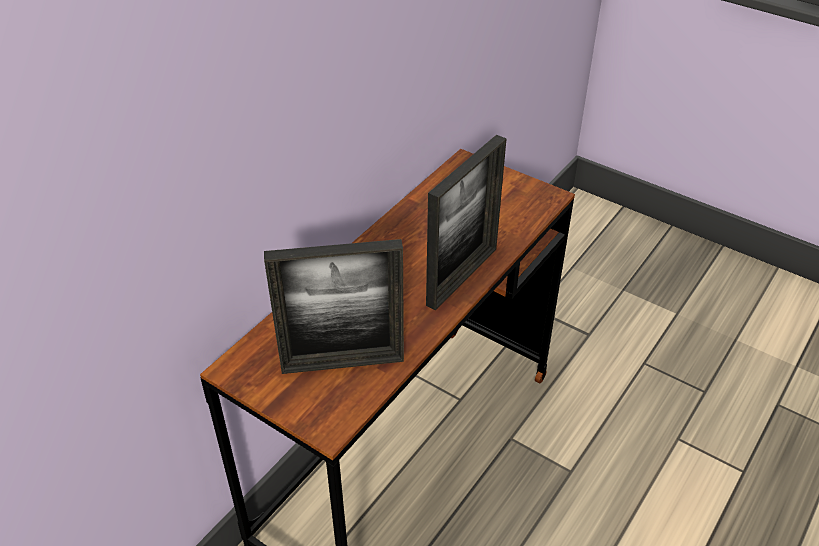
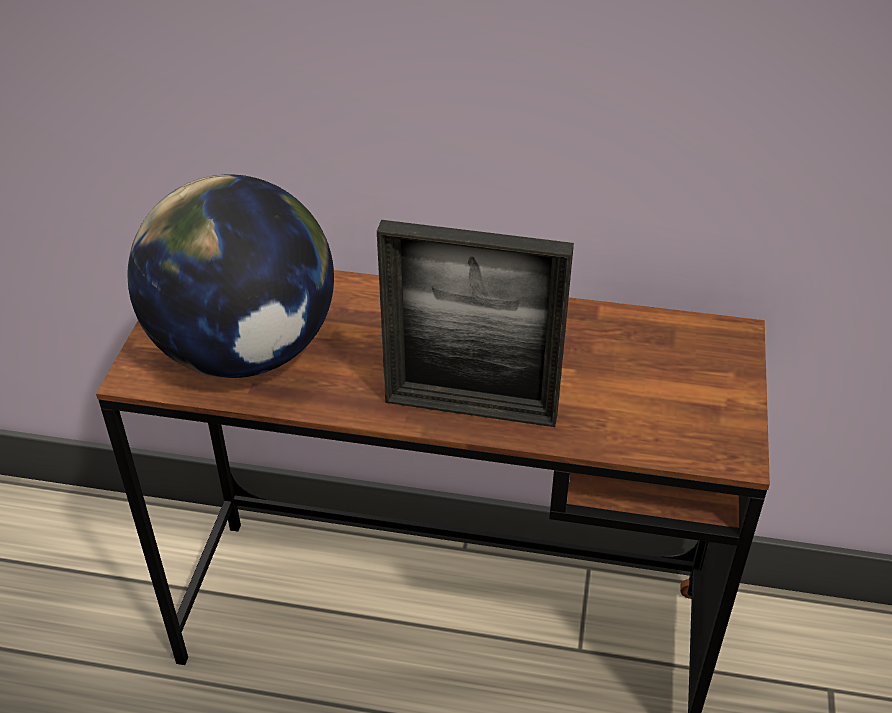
camera: 65 degrees right, 0 degrees up
(342, 363) = (245, 351): picture frame -> globe

